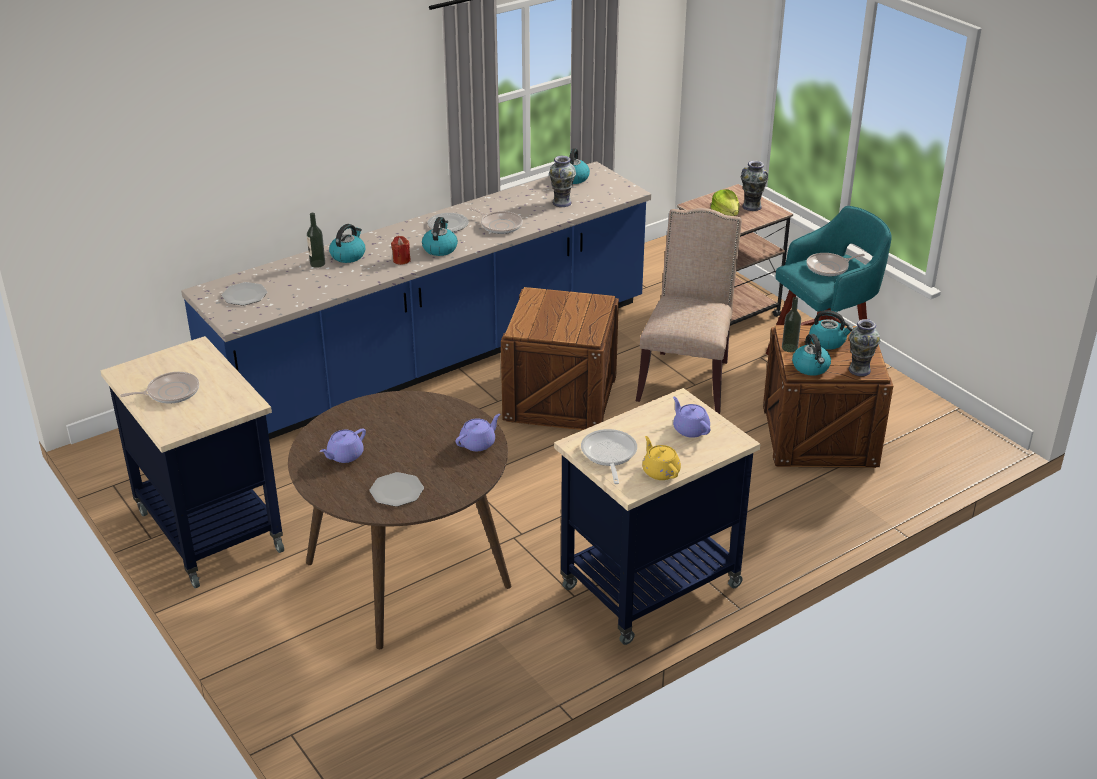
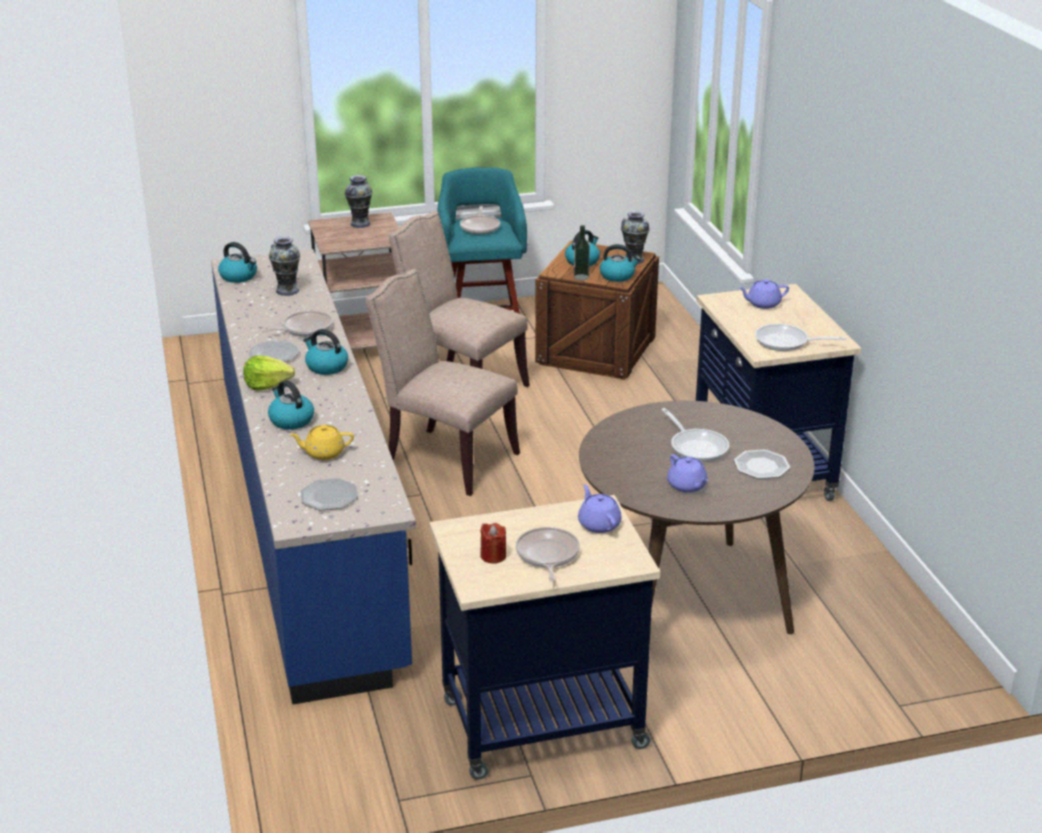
camera: 70 degrees left, 5 degrees down
(317, 263) = (293, 441): bottle -> none
(401, 260) = (332, 391): red candle -> red candle (493, 556)
(416, 450) = (696, 446): none -> frying pan
(478, 443) = (701, 414): purple teapot -> purple teapot (598, 524)
(560, 399) = (445, 458): crate -> beige chair
(660, 471) = (819, 326): yellow teapot -> yellow teapot (323, 453)
(725, 213) = (362, 236): lettuce -> lettuce (267, 384)

